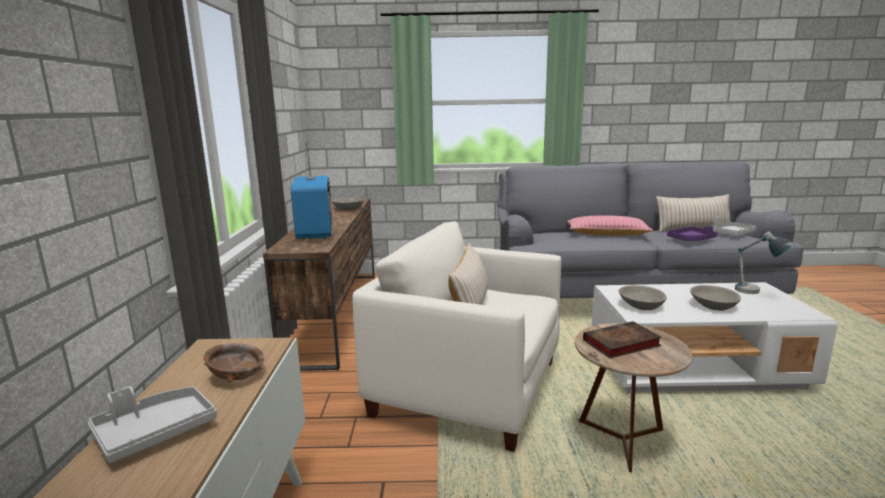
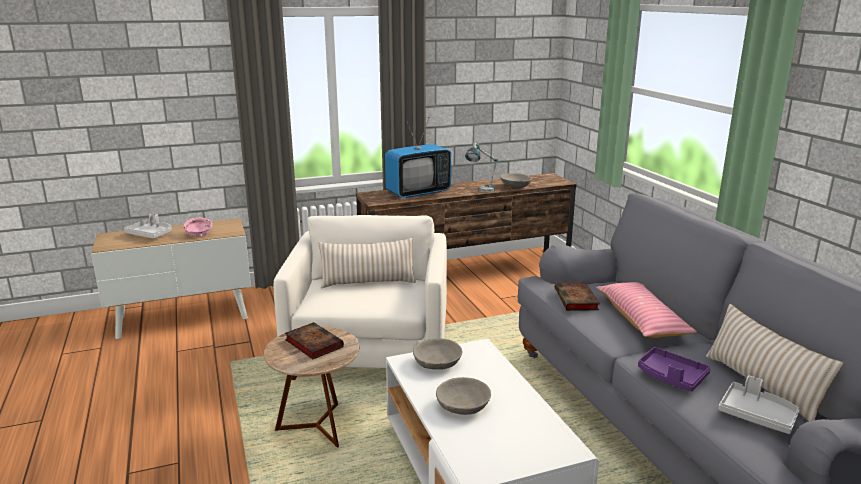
camera: 70 degrees right, 5 degrees up
(236, 376) = (198, 234): brown bowl -> pink bowl
(573, 241) = (577, 300): none -> book
(755, 293) = (533, 442): table lamp -> table lamp (481, 191)

